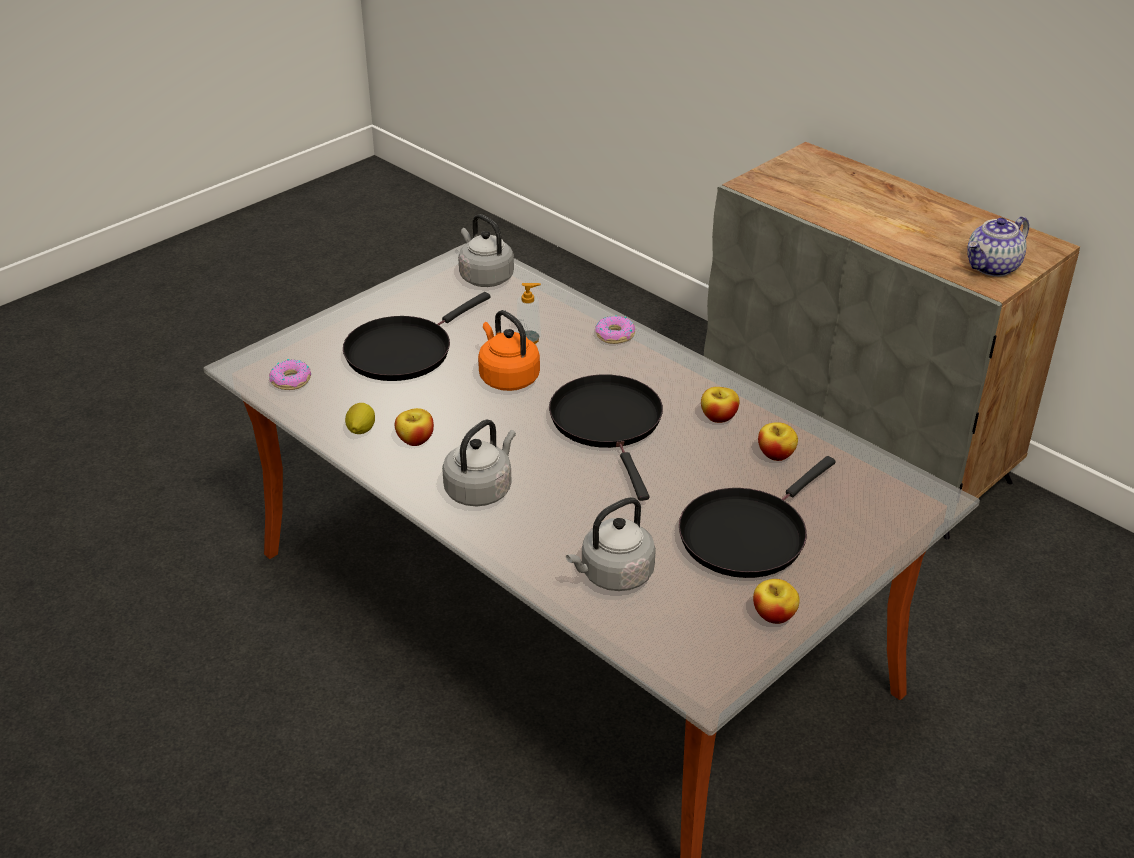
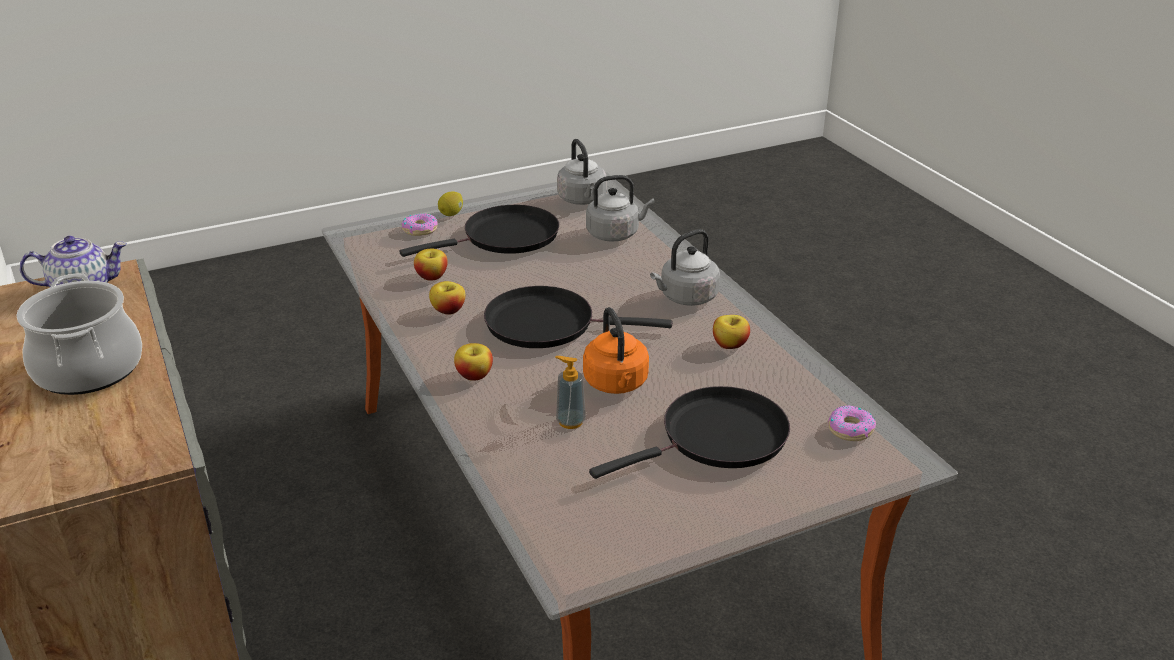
camera: 160 degrees left, 5 degrees down
(360, 431) = (780, 363): lemon -> lemon (451, 214)
(484, 277) = (575, 526): grey kettle -> grey kettle (582, 200)
(608, 423) = (547, 324): black frying pan -> black frying pan turned 90 degrees clockwise
(615, 335) = (474, 406): donut -> donut (420, 229)
(774, 615) = (528, 201): apple -> apple (474, 375)
(878, 217) = (88, 369): none -> cooking pot

